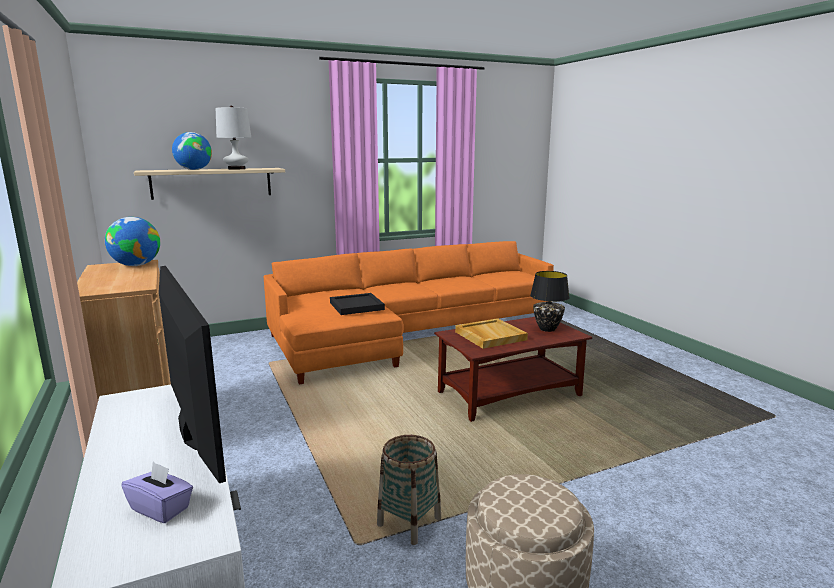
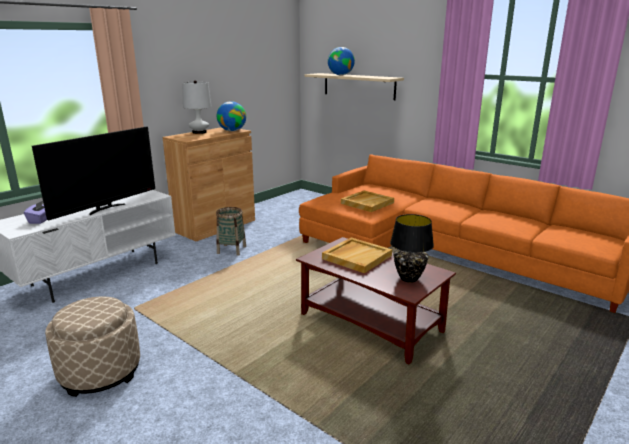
camera: 65 degrees right, 5 degrees up
(236, 169) = (366, 76): white table lamp -> white table lamp (199, 132)
(356, 306) = (367, 203): black tray -> beige tray
(409, 522) = (159, 318): basket -> basket (231, 250)

